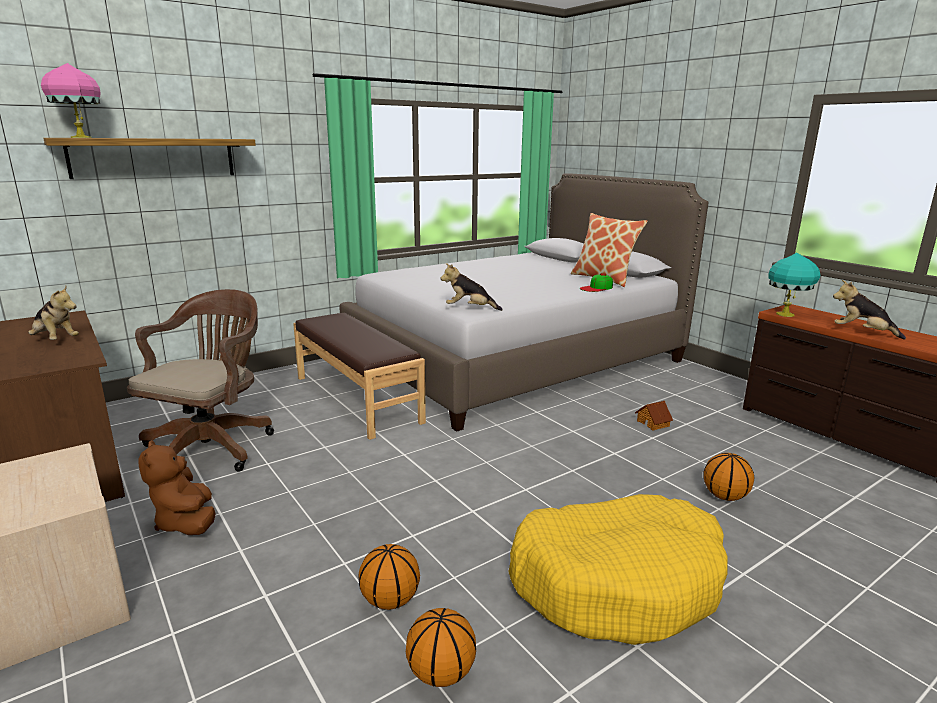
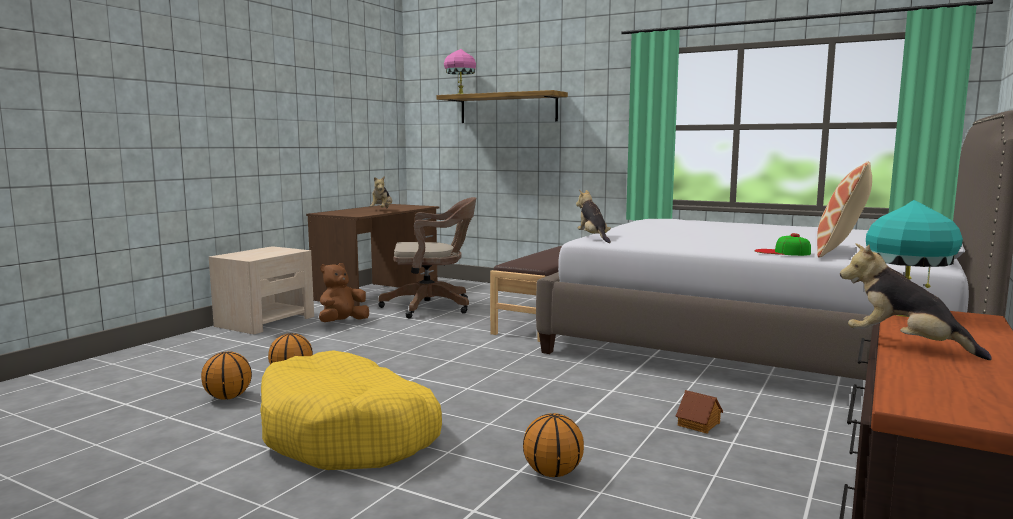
camera: 65 degrees right, 10 degrees down
(862, 332) = (904, 346): plush toy -> plush toy turned 60 degrees counterclockwise

